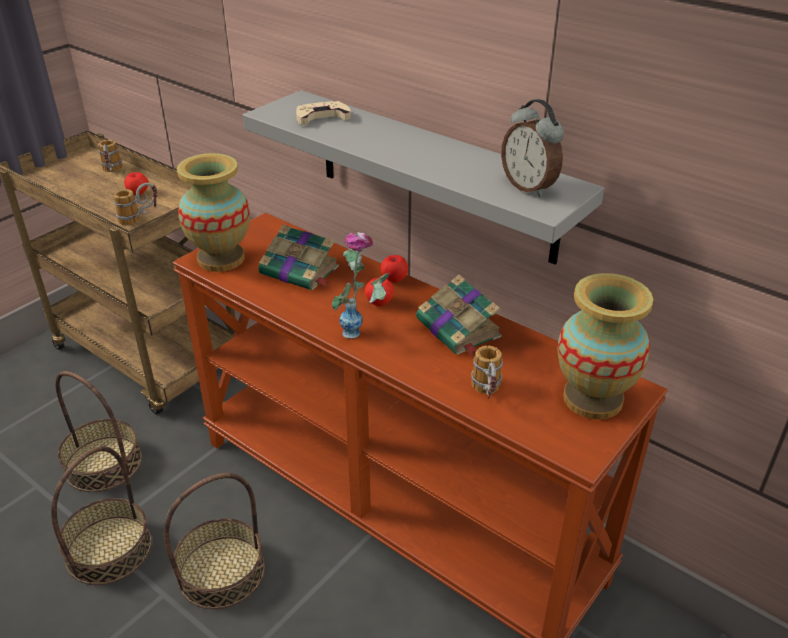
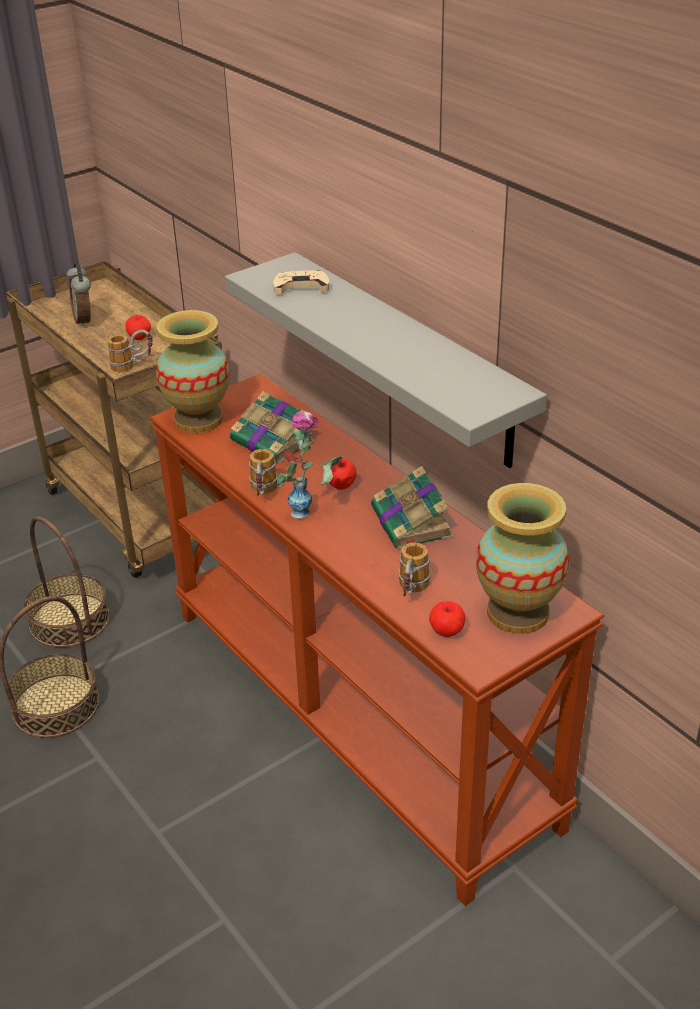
camera: 15 degrees right, 0 degrees up
(112, 172) = (120, 310): mug -> mug (263, 494)
(221, 571) = (160, 746): basket -> none
(394, 279) = (367, 462): apple -> apple (447, 631)
(529, 187) = (468, 386): alarm clock -> alarm clock (85, 321)

